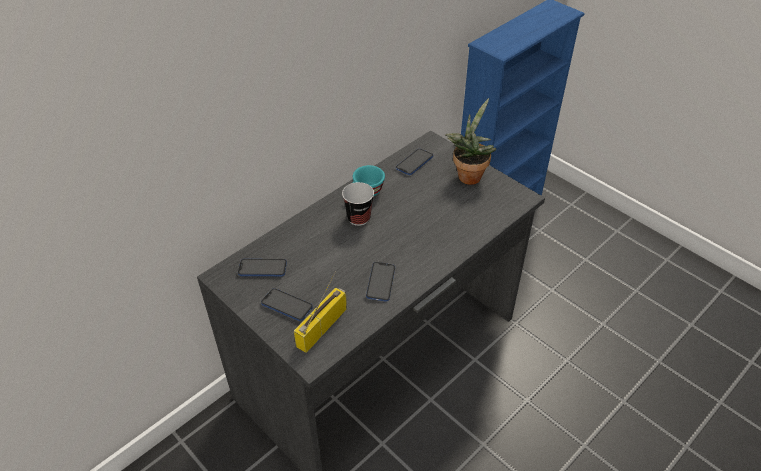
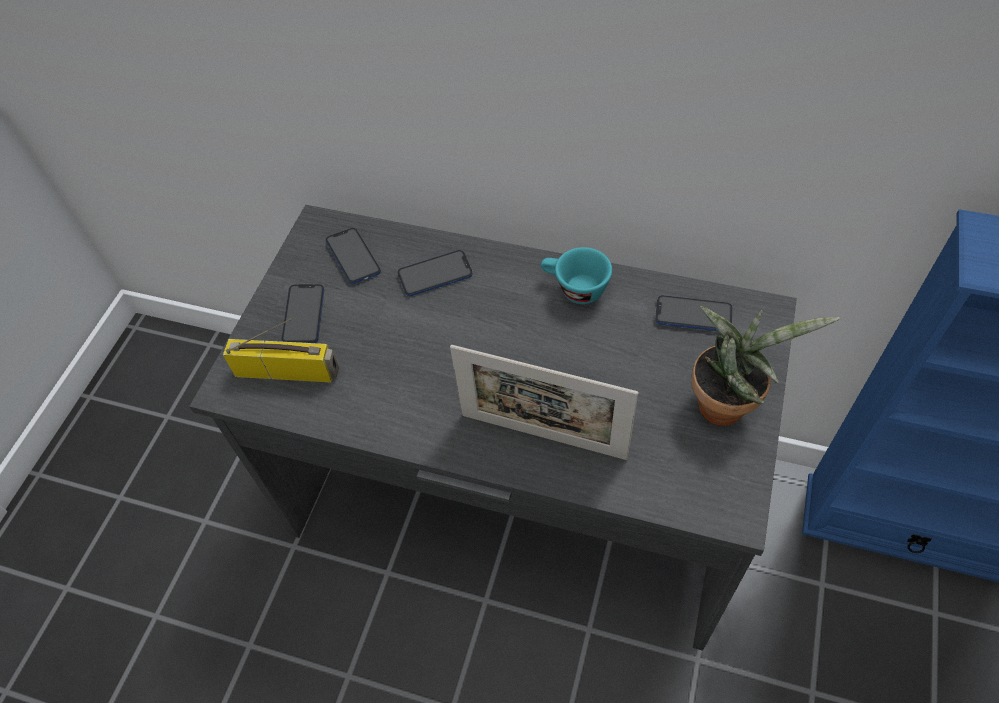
camera: 65 degrees right, 10 degrees up
(359, 218) = (515, 308): cup -> none
(380, 282) = (403, 398): phone -> phone (435, 274)
(443, 239) = (543, 436): none -> picture frame

